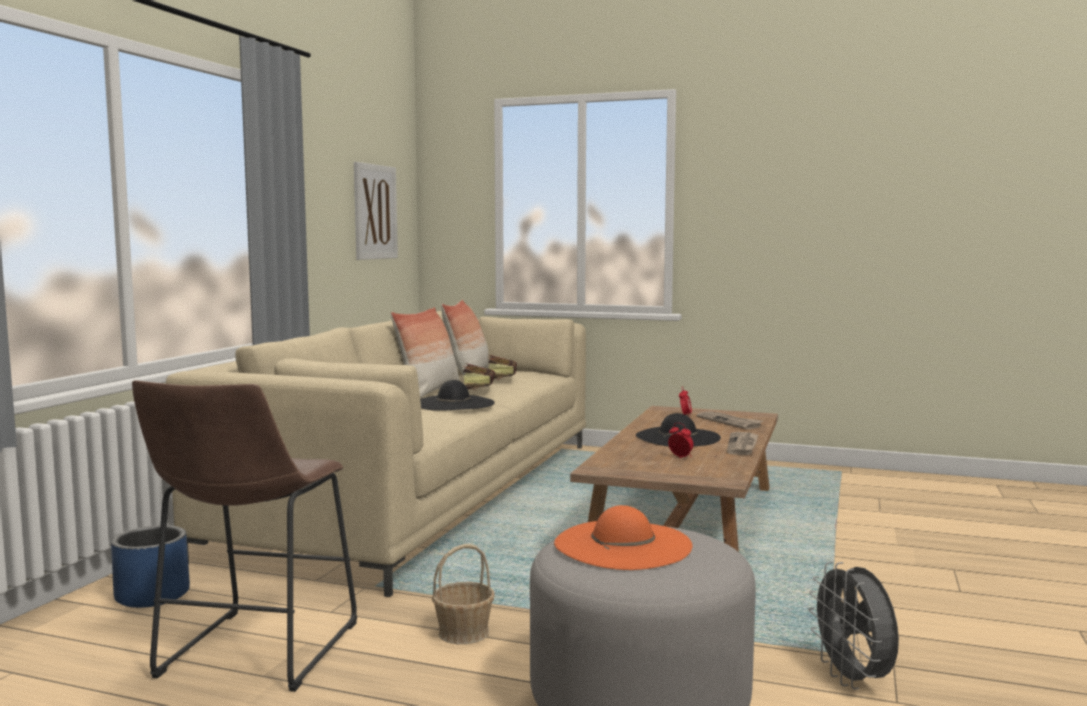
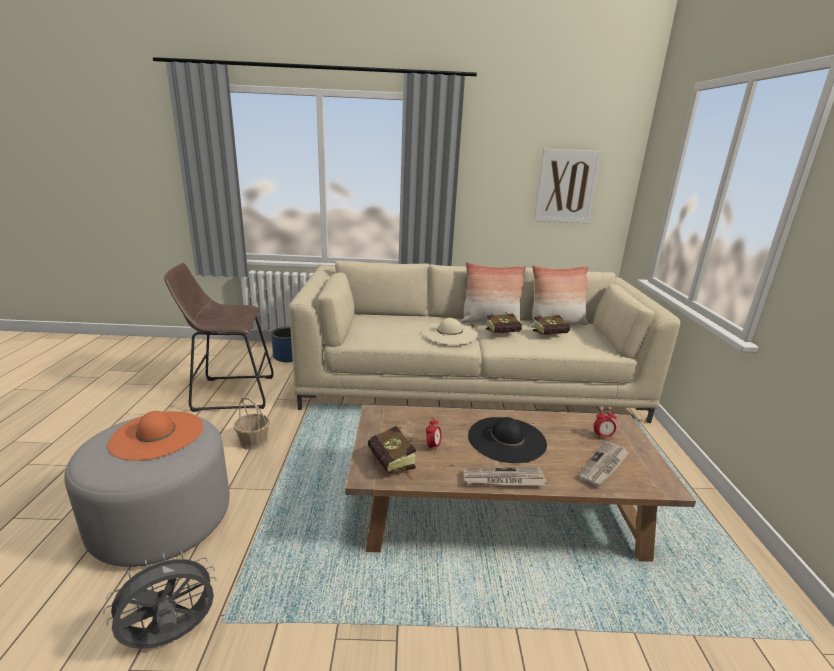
camera: 70 degrees right, 15 degrees up
(453, 403) = (449, 333): black hat -> beige hat
(713, 471) = (394, 466): none -> book

